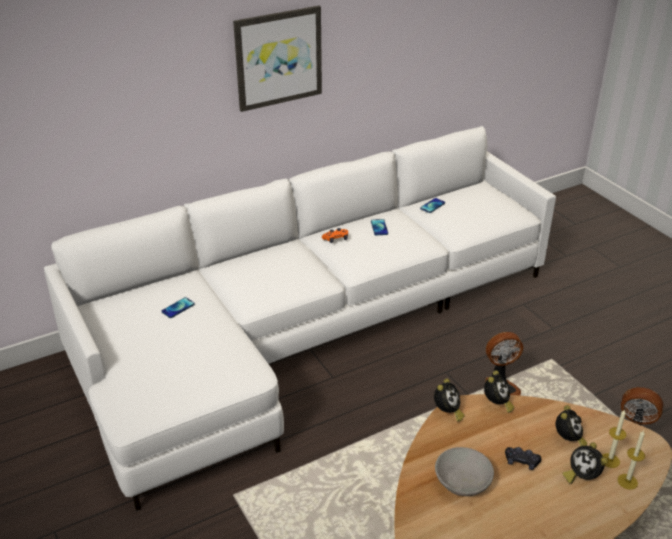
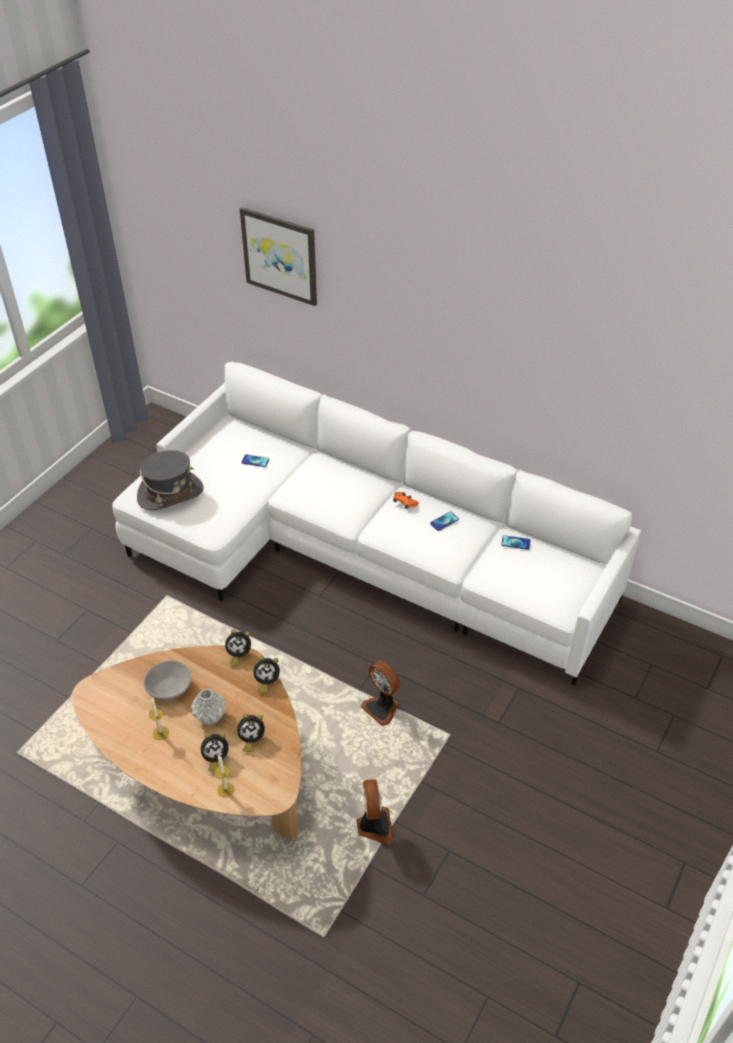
camera: 60 degrees right, 10 degrees up
(160, 385) = (170, 493): none -> grey hat
(278, 58) = (431, 327): picture -> picture (280, 255)
(521, 461) = (210, 716): black game controller -> grey vase
(582, 476) = (215, 758): alarm clock -> alarm clock turned 135 degrees counterclockwise
(610, 460) = (243, 772): candle -> candle (160, 733)

